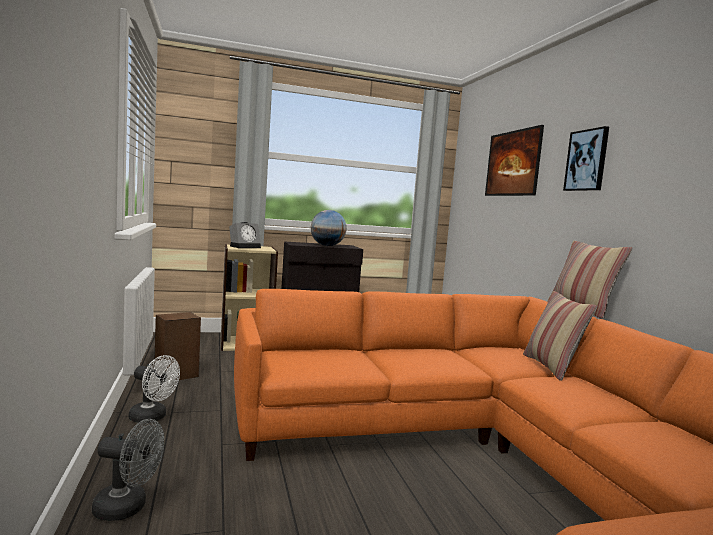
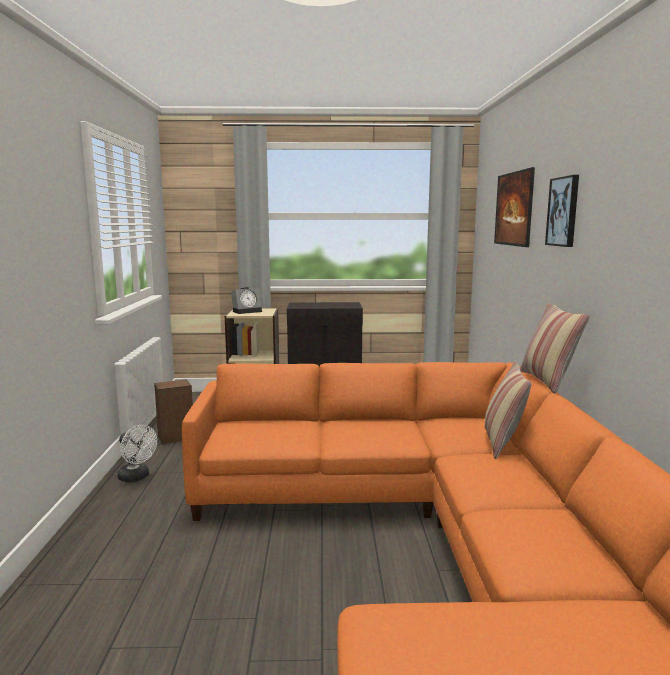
camera: 15 degrees right, 5 degrees up
(128, 508) = (82, 554): grey fan -> none
(327, 246) = (327, 306): globe -> none

